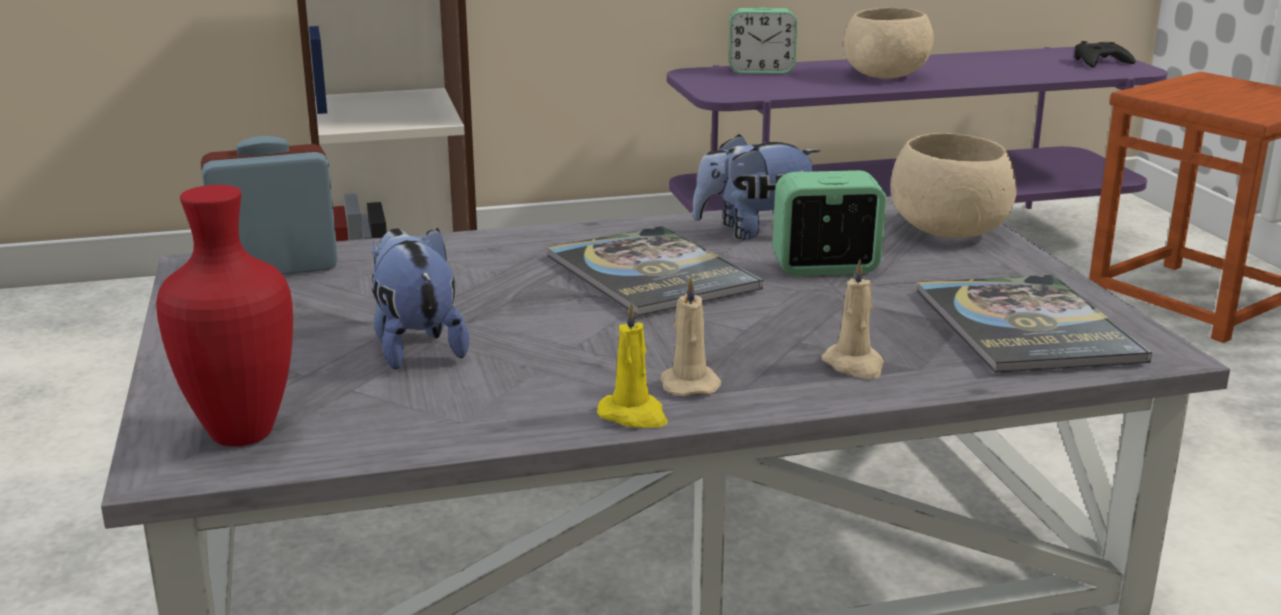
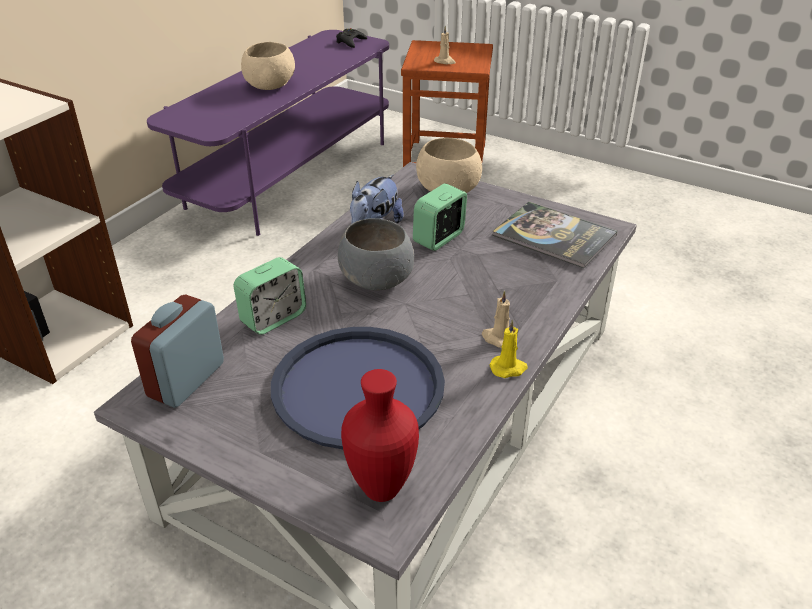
camera: 45 degrees left, 15 degrees up
(415, 346) = (358, 387): plush toy -> blue tray
(651, 273) = (377, 280): book -> grey bowl
(761, 71) = (199, 103): alarm clock -> alarm clock (273, 318)
(854, 365) = (535, 291): beige candle -> beige candle (445, 62)

